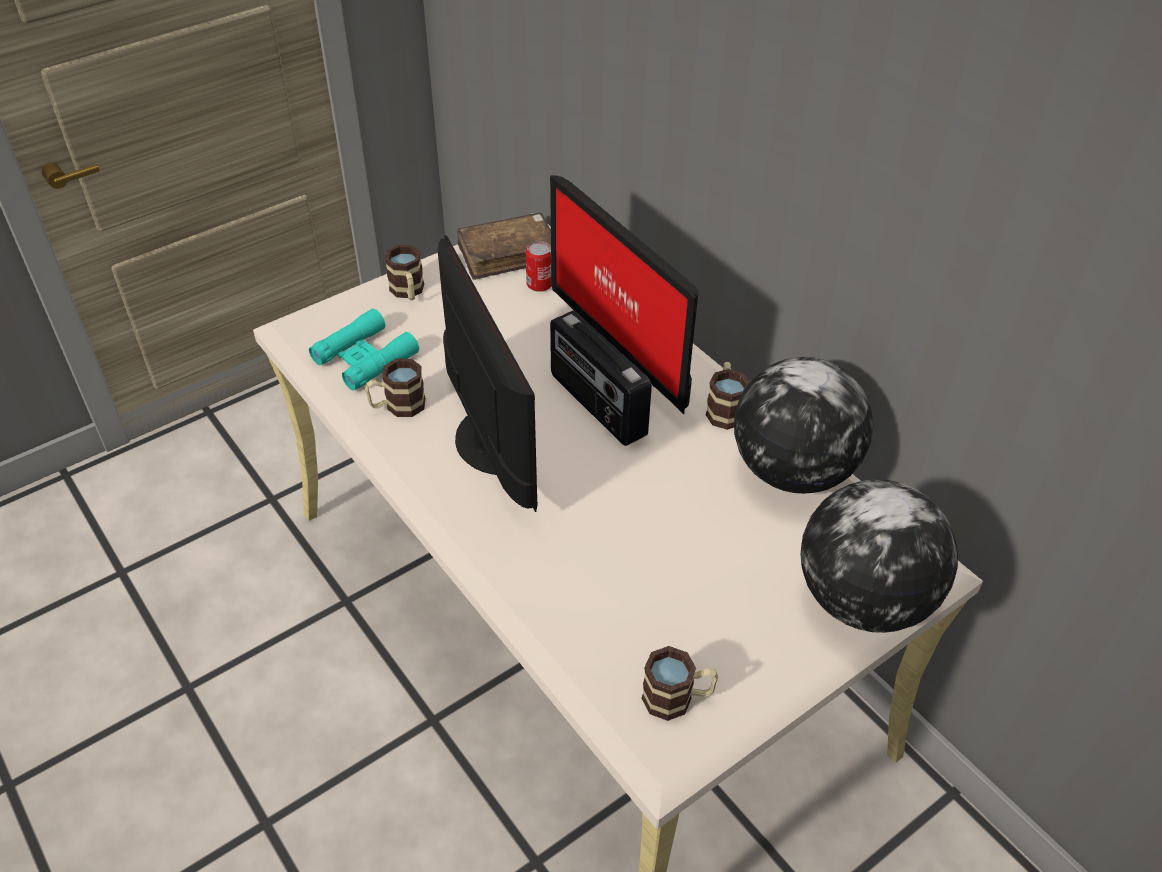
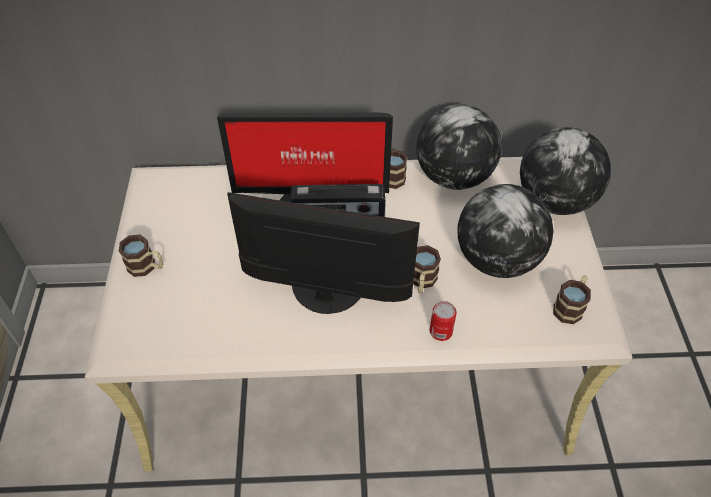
camera: 55 degrees left, 5 degrees up
(365, 358) = (189, 321): turquoise binoculars -> none
(397, 406) = (251, 325): mug -> mug (422, 282)
(507, 255) = (164, 199): brown book -> none
(539, 284) = (208, 198): can -> can (441, 331)
(688, 581) = (497, 260): none -> globe

